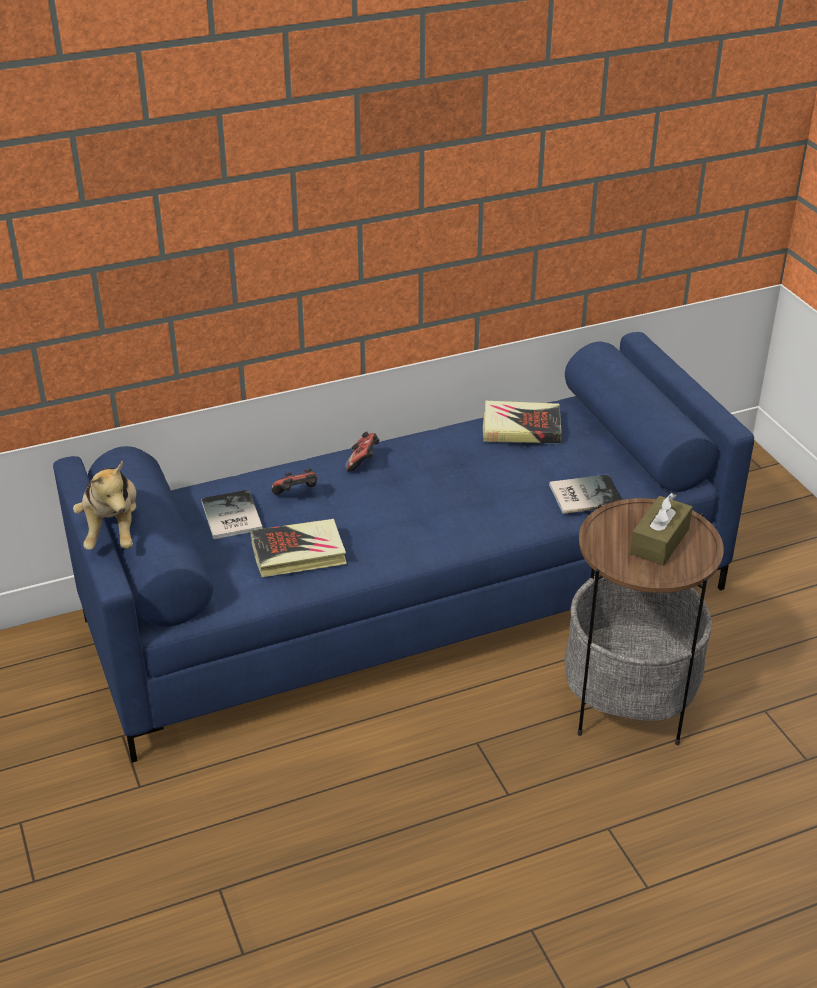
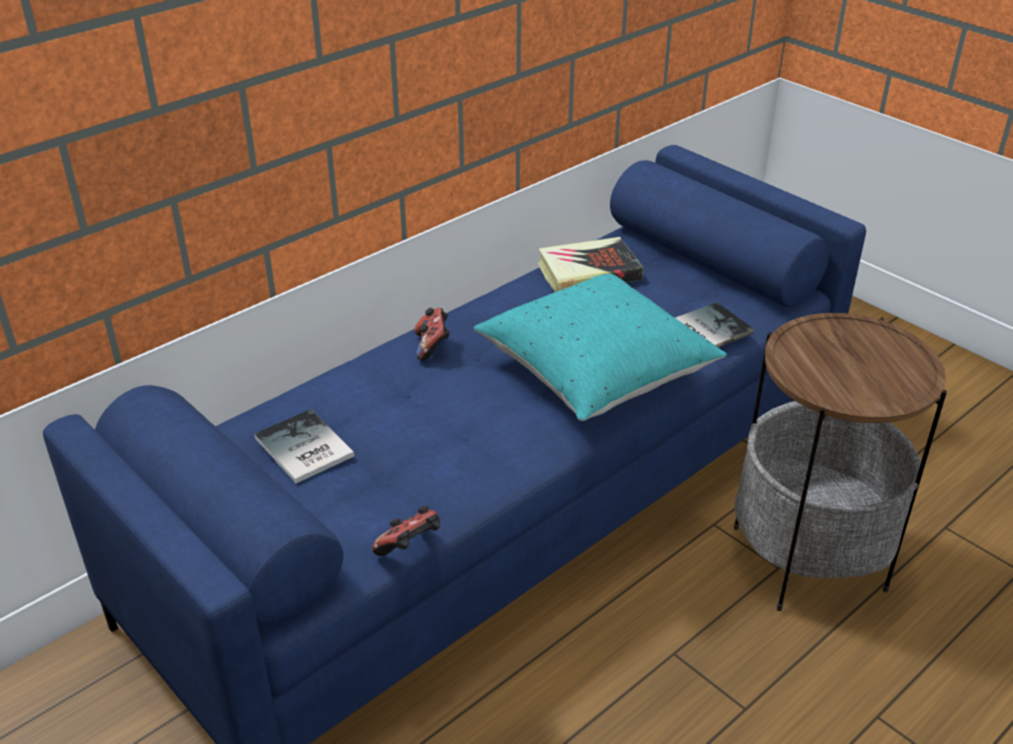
camera: 20 degrees left, 0 degrees up
(113, 530) = (177, 505): plush toy -> none
(297, 495) = (373, 402): game controller -> game controller (410, 548)
(299, 553) = (417, 475): book -> none
(476, 510) = (596, 373): none -> turquoise pillow
(659, 541) = (863, 360): brown tissue box -> none

